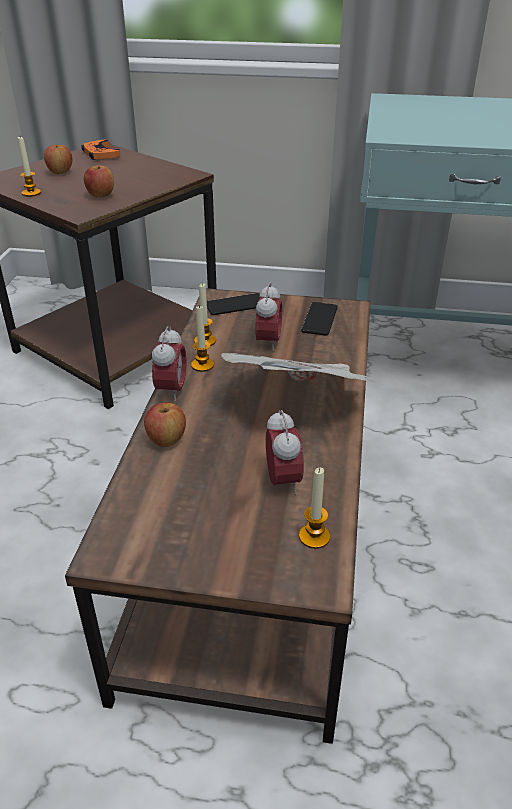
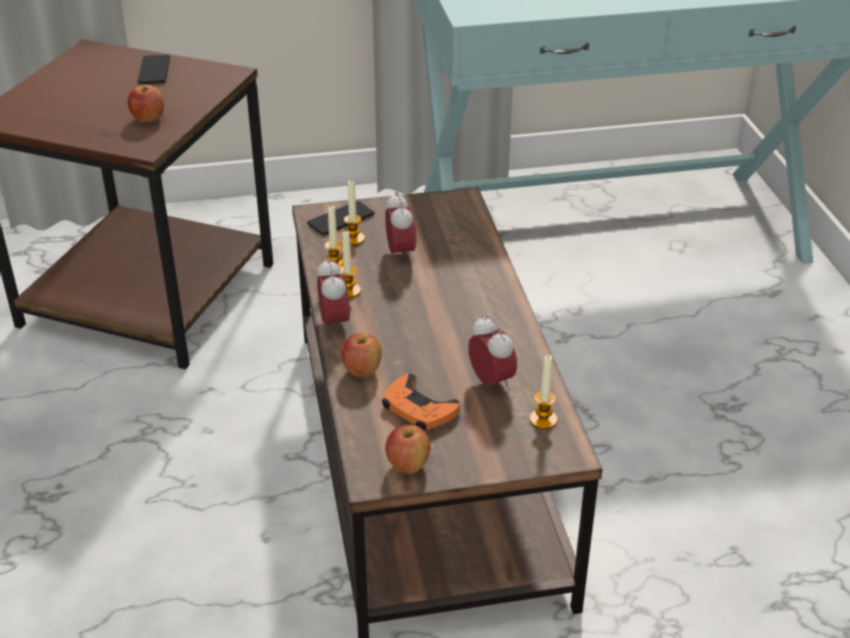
camera: 20 degrees left, 0 degrees up
(31, 193) = (60, 129): candle -> candle (353, 239)
(60, 172) = (69, 94): apple -> apple (408, 465)
(100, 154) = (96, 59): orange game controller -> orange game controller (418, 409)
(300, 399) = (465, 304): newspaper -> none
(319, 319) = (438, 218): phone -> phone (154, 70)

